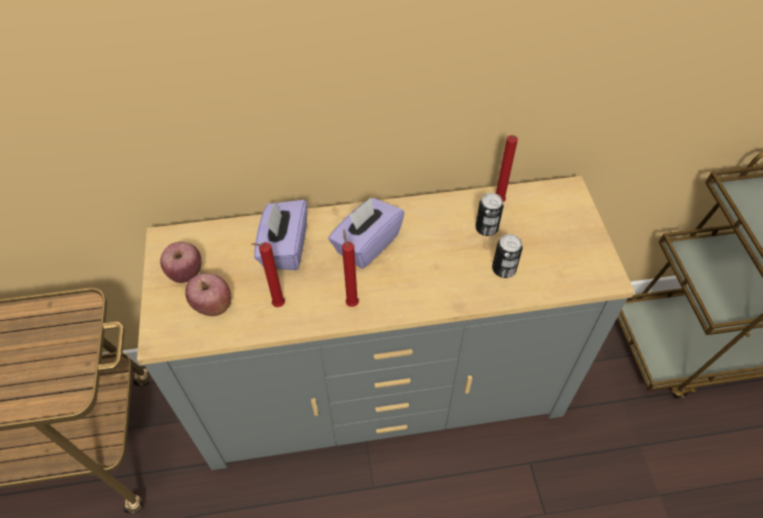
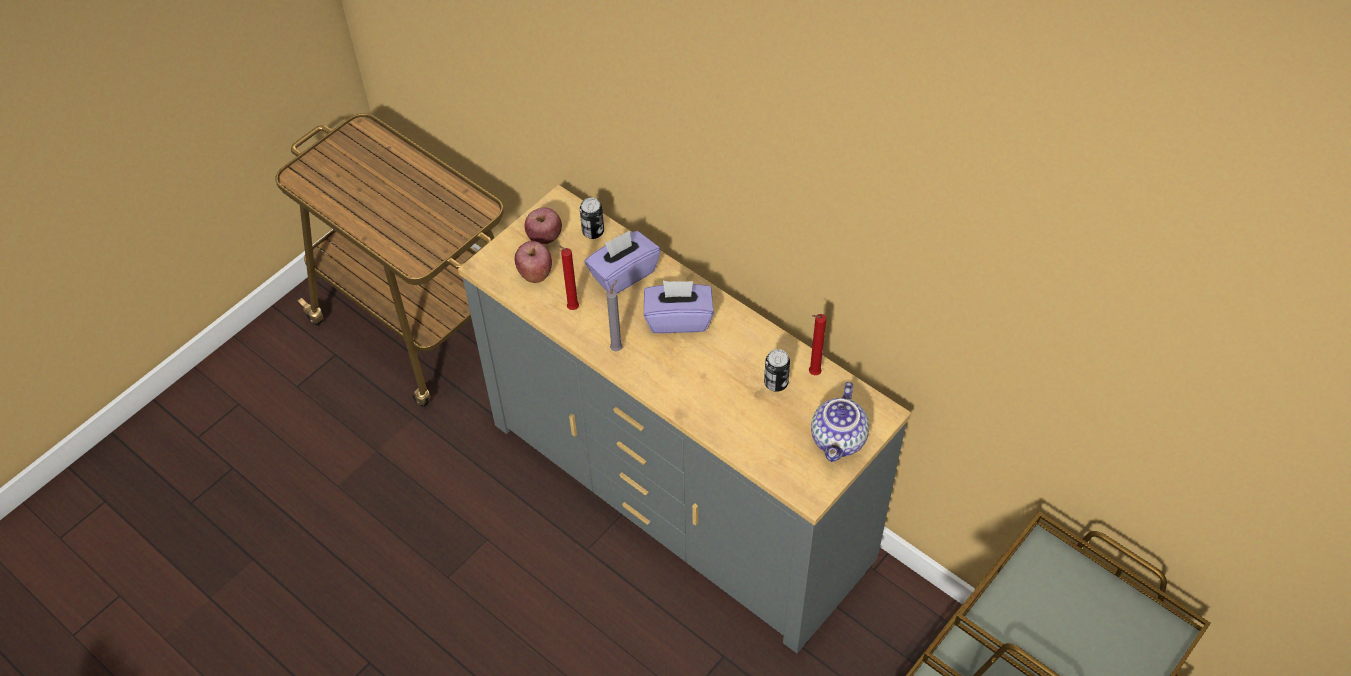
camera: 50 degrees right, 0 degrees up
(351, 302) = (617, 348): red candle -> grey candle
(503, 269) = (745, 420): can -> can (593, 231)
(572, 228) = (839, 440): none -> teapot

